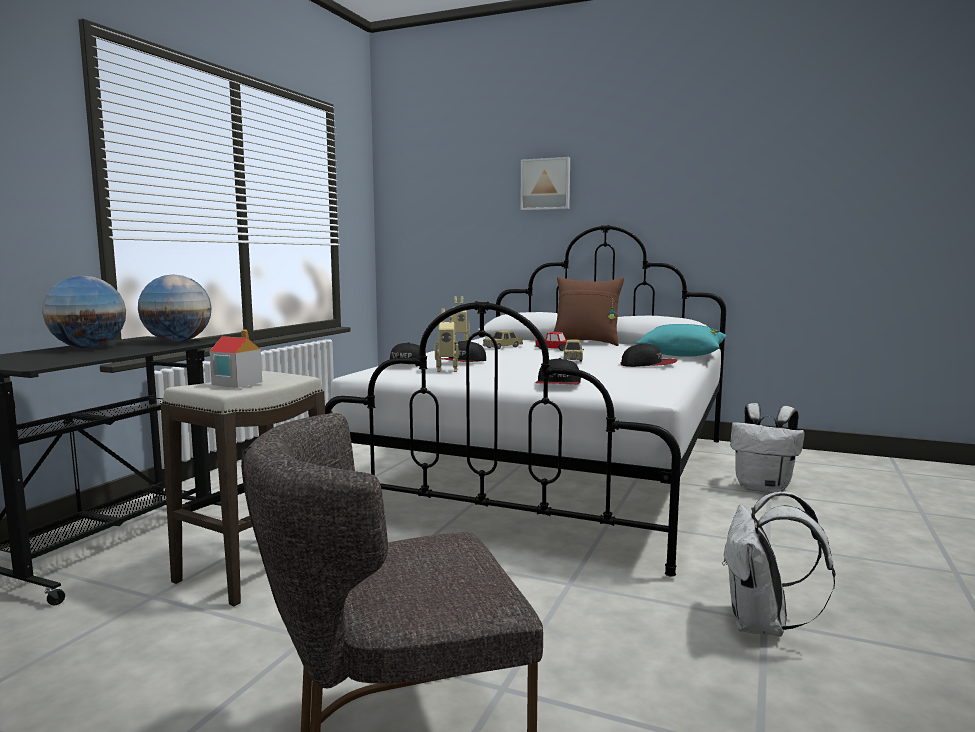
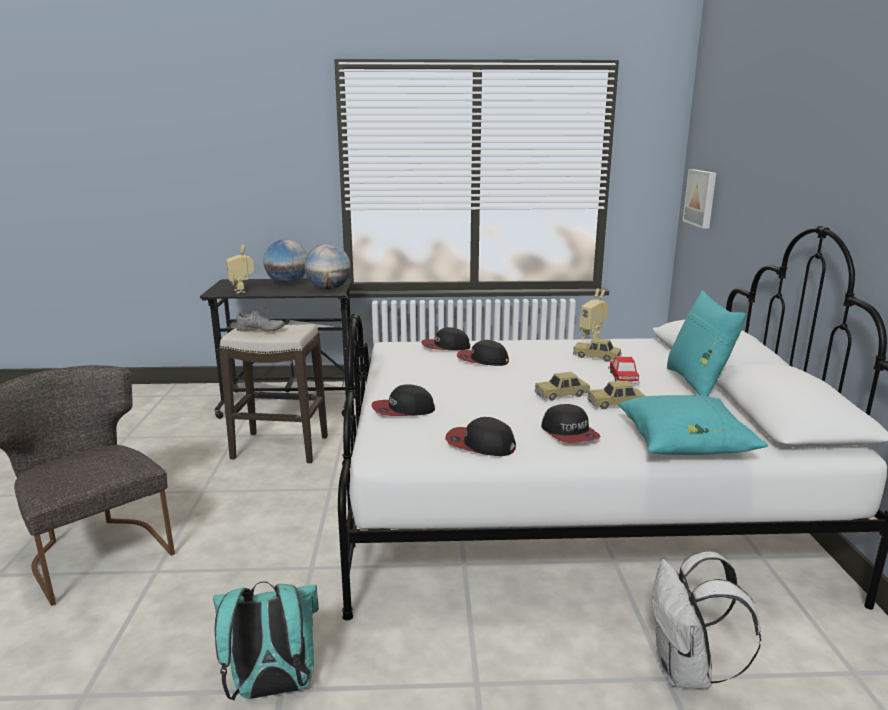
camera: 65 degrees right, 10 degrees up
(236, 383) = (260, 330): toy house -> grey shoe
(447, 370) = (434, 363): toy robot -> toy robot (242, 291)
(546, 184) = (791, 155): picture -> picture (701, 198)
(586, 343) = (697, 384): brown pillow -> turquoise pillow
(604, 354) = (616, 404): none -> toy car
(653, 378) = (480, 444): none -> cap
(762, 625) = (272, 689): white backpack -> turquoise backpack

